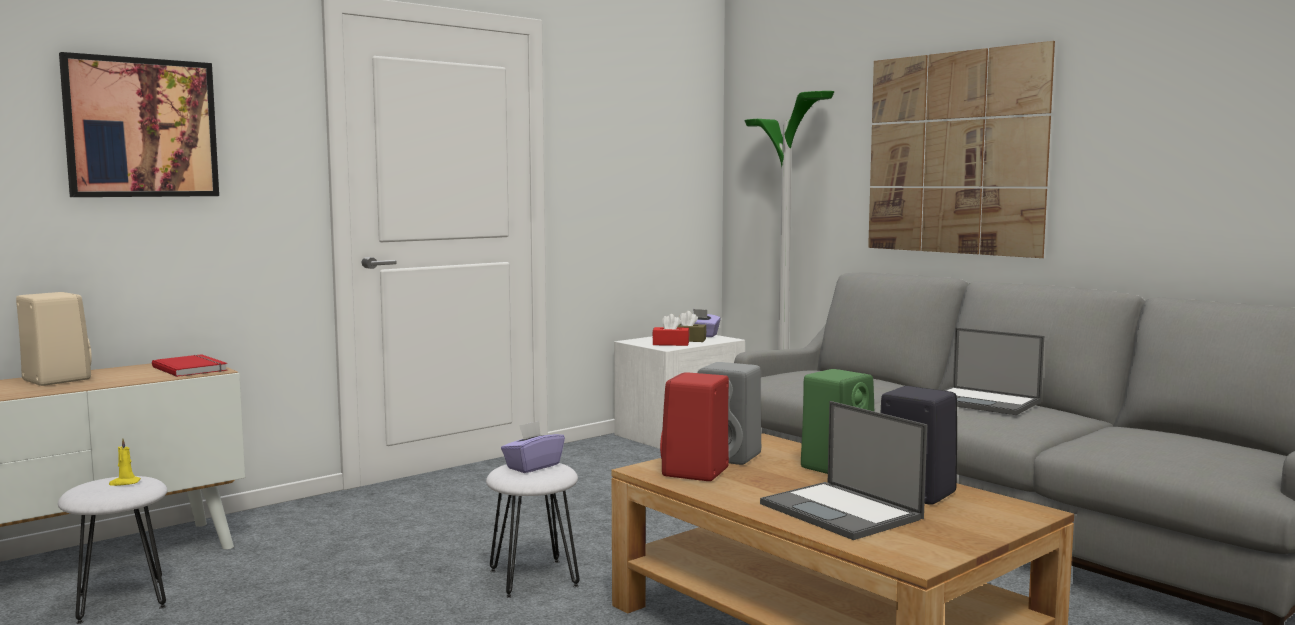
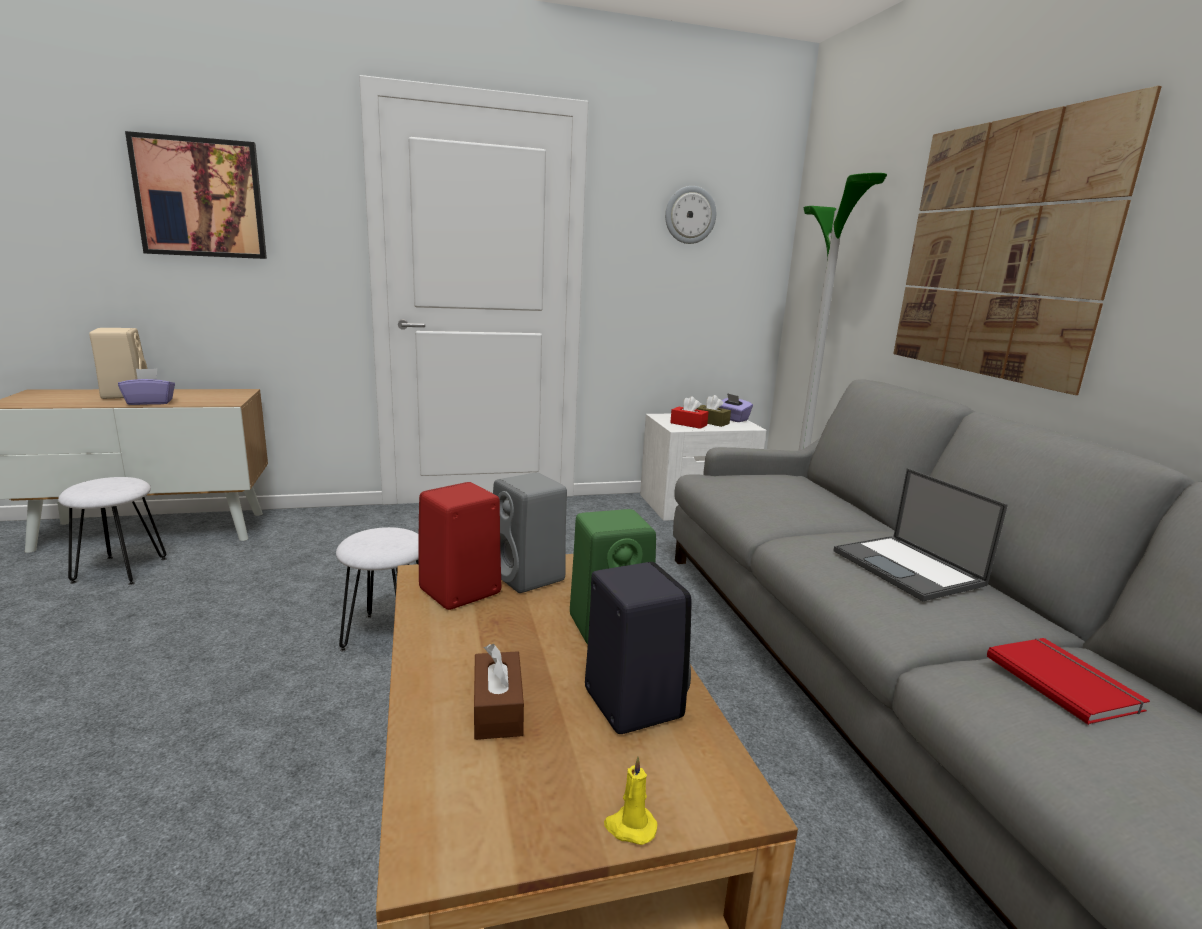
camera: 25 degrees right, 10 degrees up
(124, 483) = (113, 484): yellow candle -> yellow candle (630, 827)
(192, 368) = (222, 398): red book -> red book (1064, 682)
(533, 466) = (386, 537): purple tissue box -> purple tissue box (150, 402)
(636, 129) = (690, 215): none -> wall clock
(842, 511) = (497, 709): laptop -> brown tissue box

